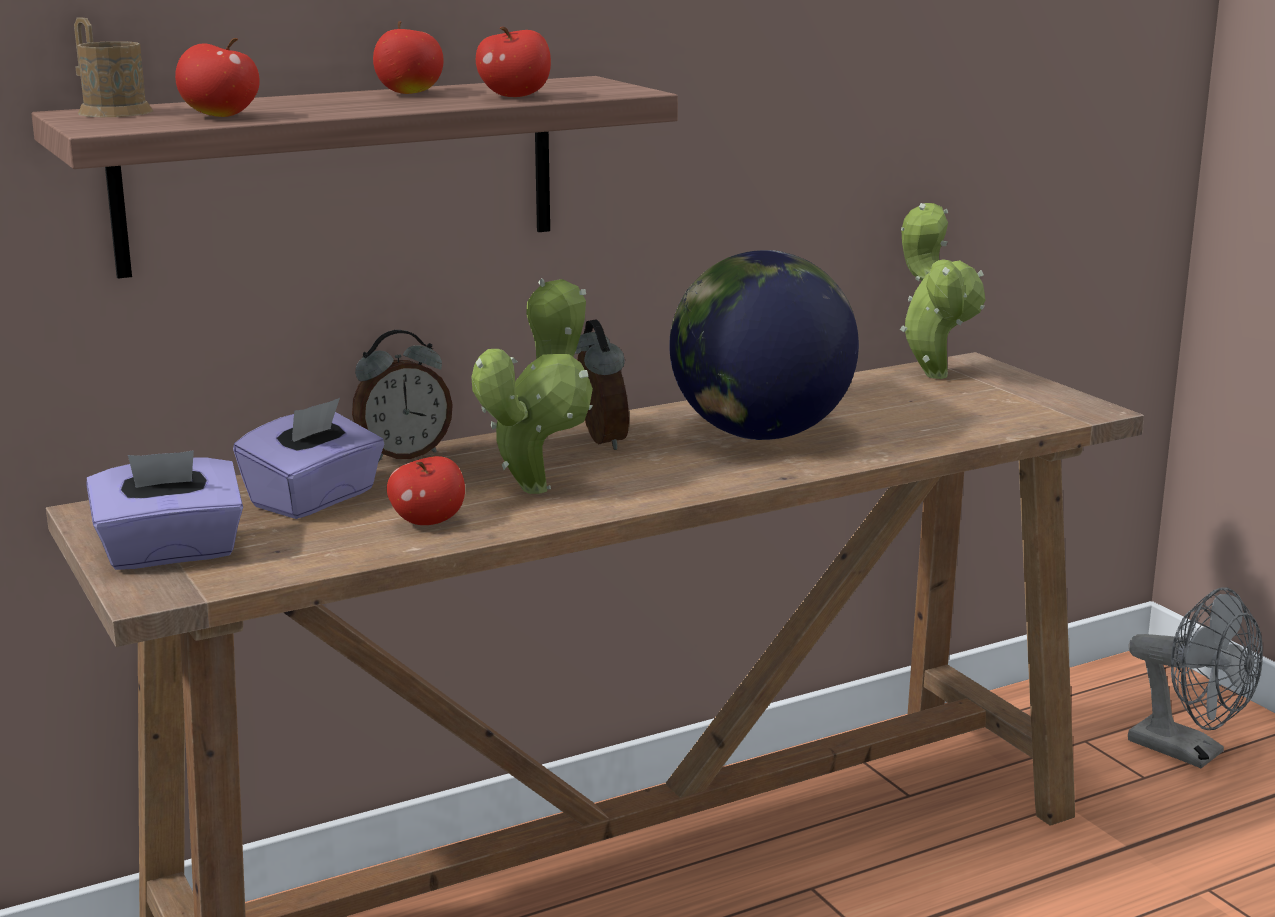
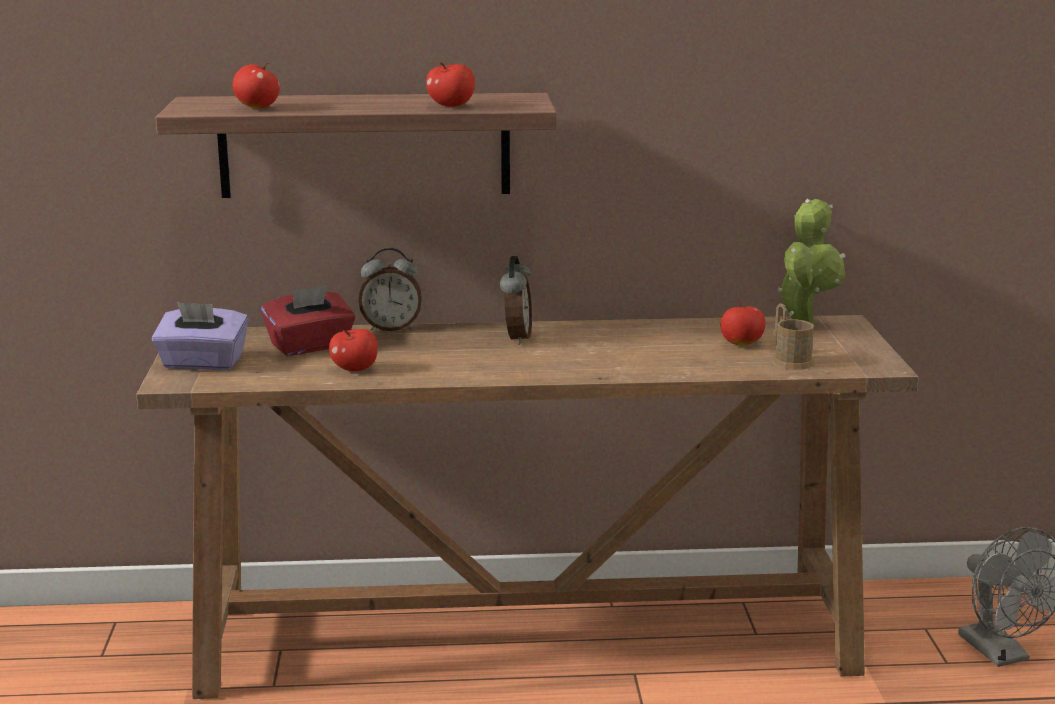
camera: 25 degrees right, 0 degrees up
(109, 111) = (211, 99): brown mug -> brown mug (789, 360)
(314, 499) = (310, 346): purple tissue box -> red tissue box
(410, 93) = (398, 99): apple -> apple (742, 344)
(538, 485) = (444, 358): potted plant -> none
(761, 435) = (624, 349): globe -> none

